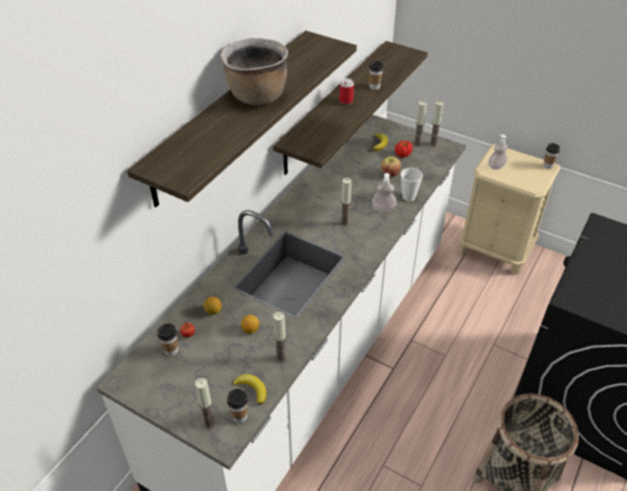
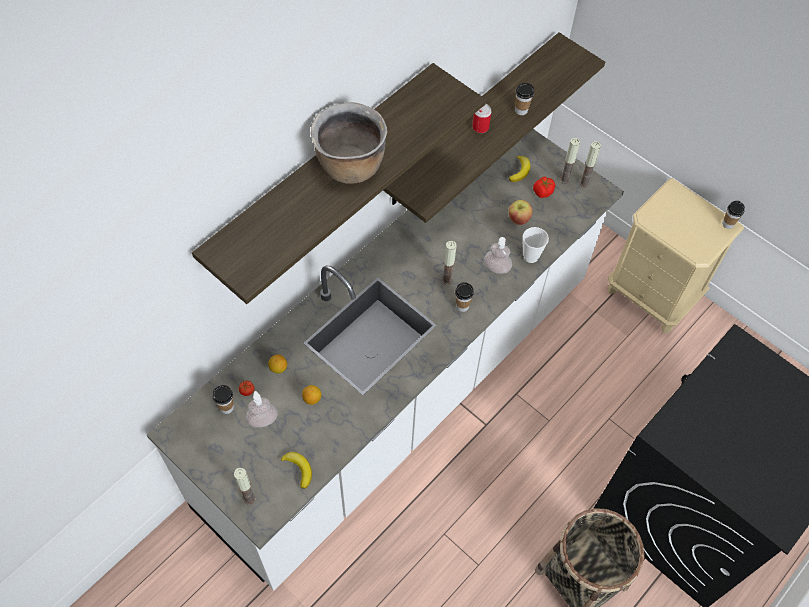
camera: 10 degrees right, 15 degrees up
(239, 416) = (280, 497): cup -> cup (462, 306)
(281, 358) = (336, 439): candle -> none
(496, 166) = (663, 213): soap dispenser -> soap dispenser (263, 420)

